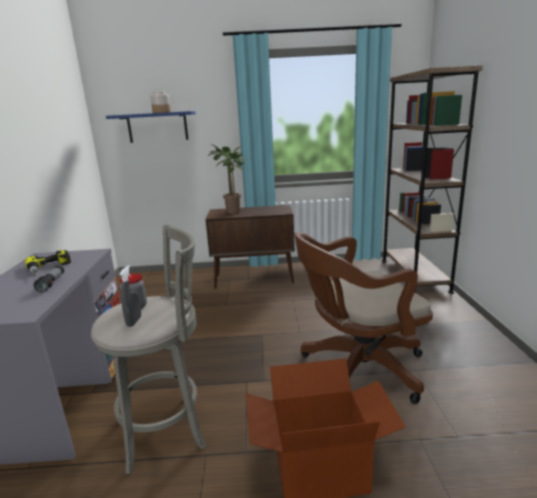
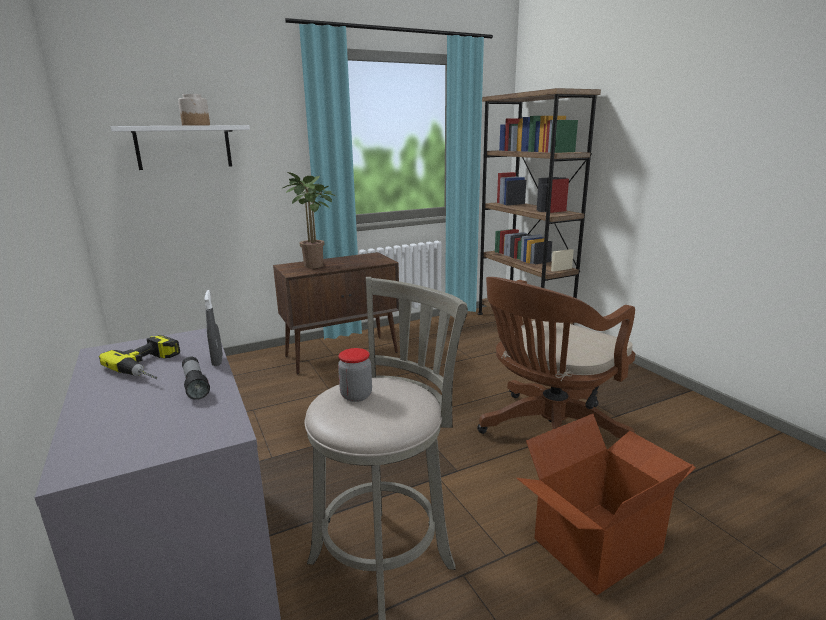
camera: 25 degrees left, 0 degrees up
(134, 322) = (382, 413): grey spray bottle -> grey spray bottle (217, 361)
(157, 127) = (184, 147): blue shelf -> white shelf

